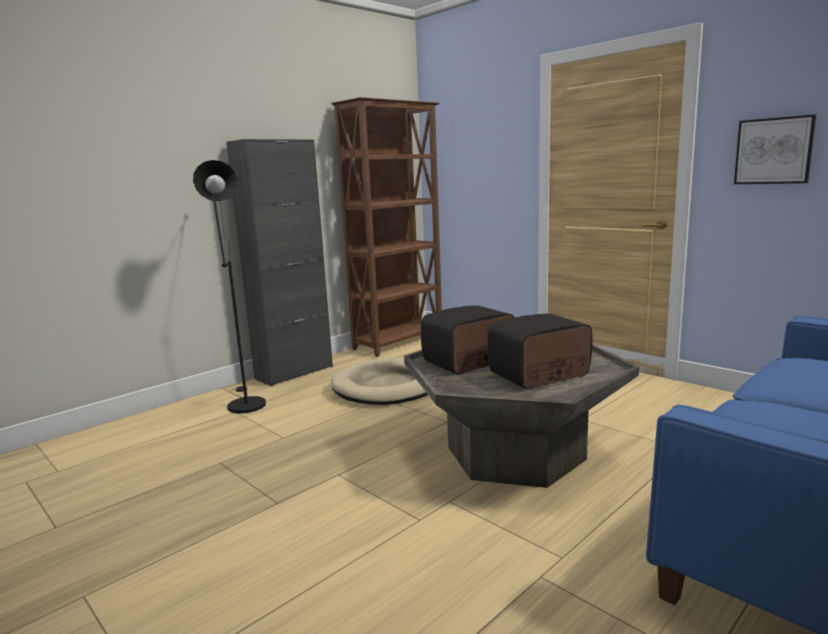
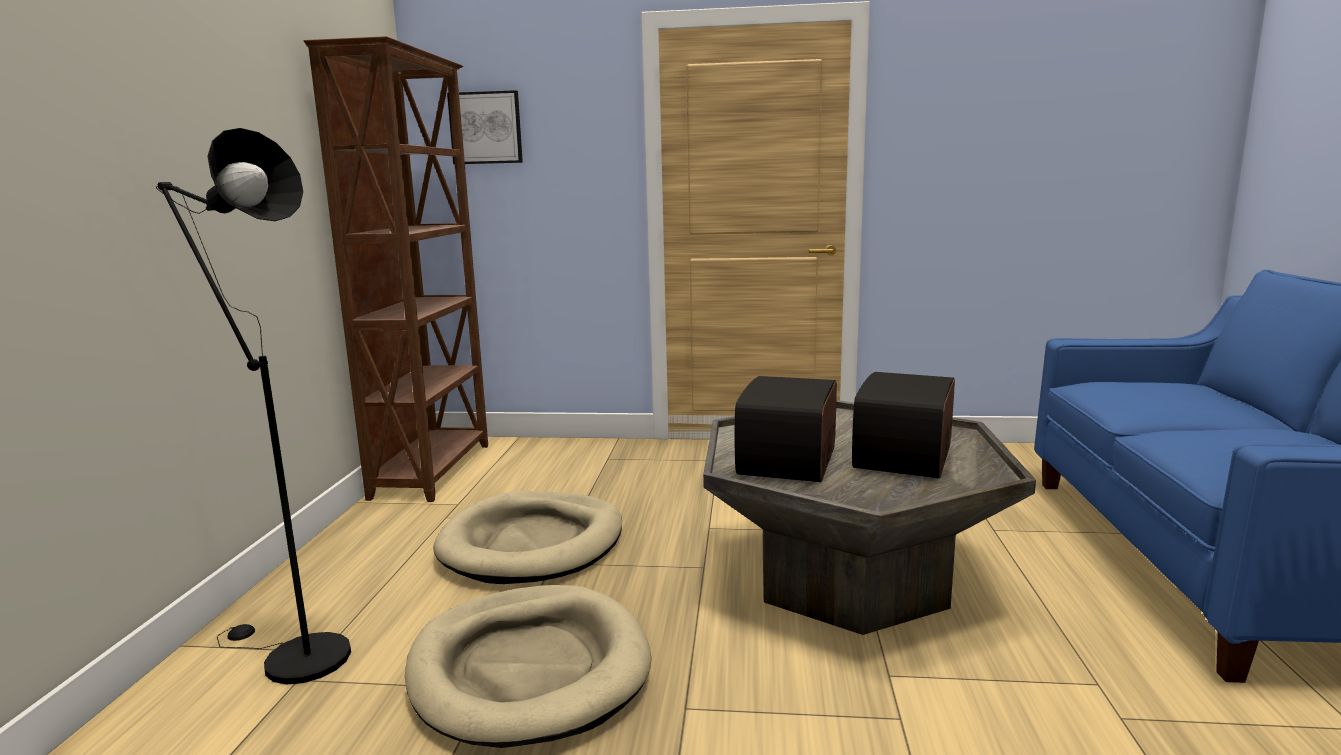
camera: 40 degrees left, 0 degrees up
(294, 372) = (312, 568): black cabinet -> none
(307, 436) = (529, 669): none -> beige dog bed
(773, 151) = (954, 160): picture -> picture (486, 128)

